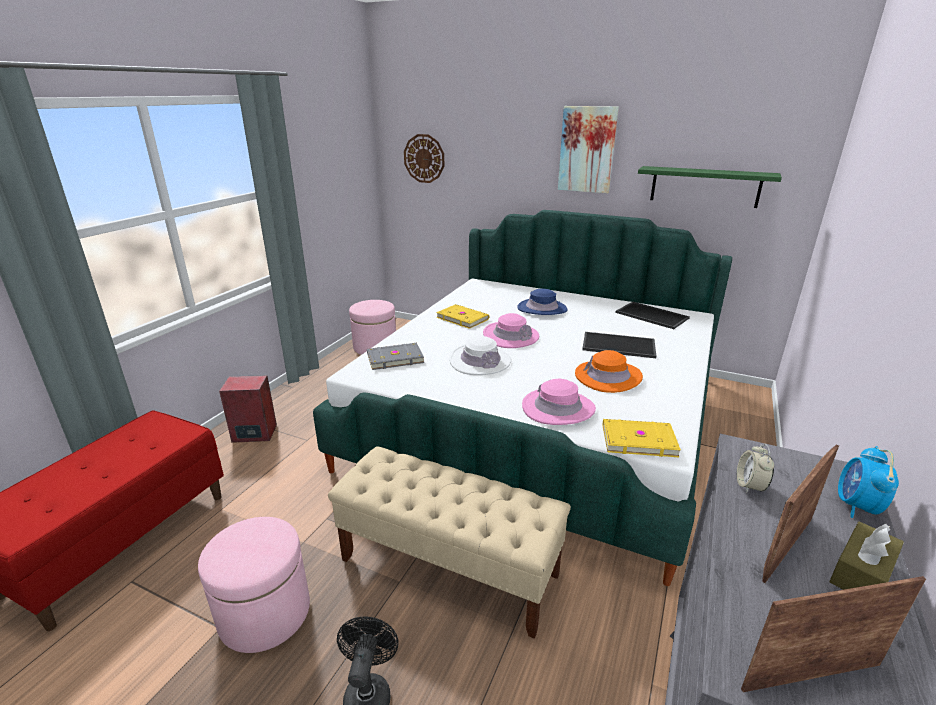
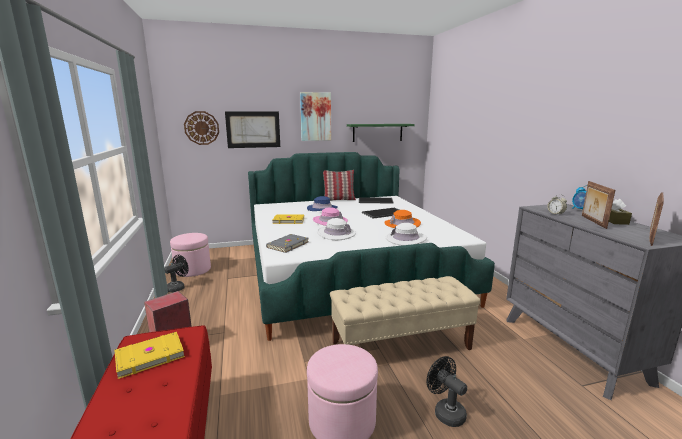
camera: 40 degrees left, 10 degrees down
(337, 365) = (178, 287): none -> black fan
(489, 165) = (253, 129): none -> picture
(558, 408) = (406, 239): pink hat -> white hat
(595, 298) = (339, 199): none -> pillow
(638, 439) = (454, 238): yellow book -> yellow book (149, 356)

